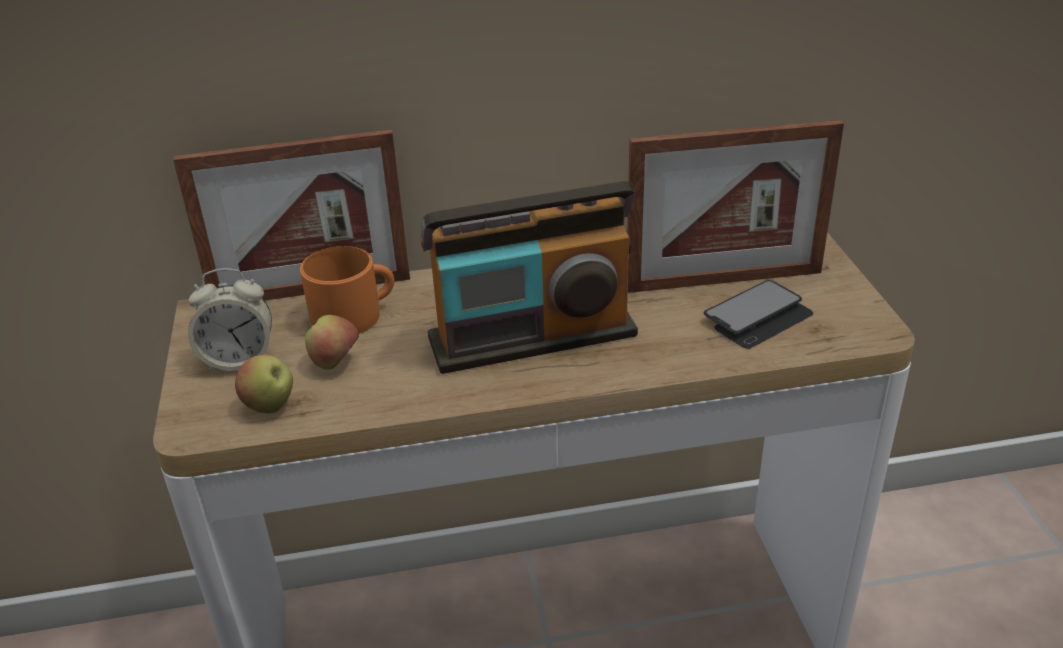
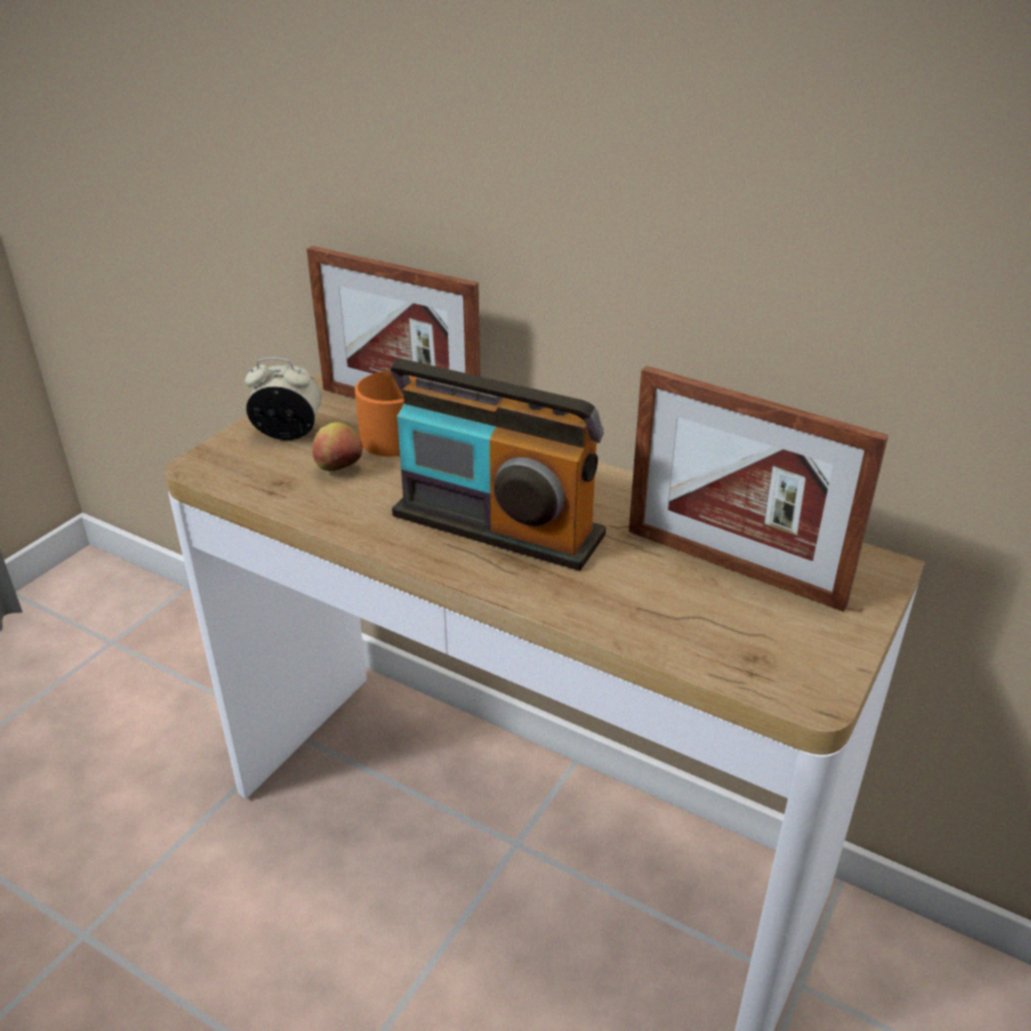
camera: 40 degrees right, 0 degrees up
(239, 360) = (288, 434): alarm clock -> alarm clock turned 150 degrees clockwise
(270, 406) = (260, 476): apple -> none
(758, 317) = (713, 616): phone -> none

